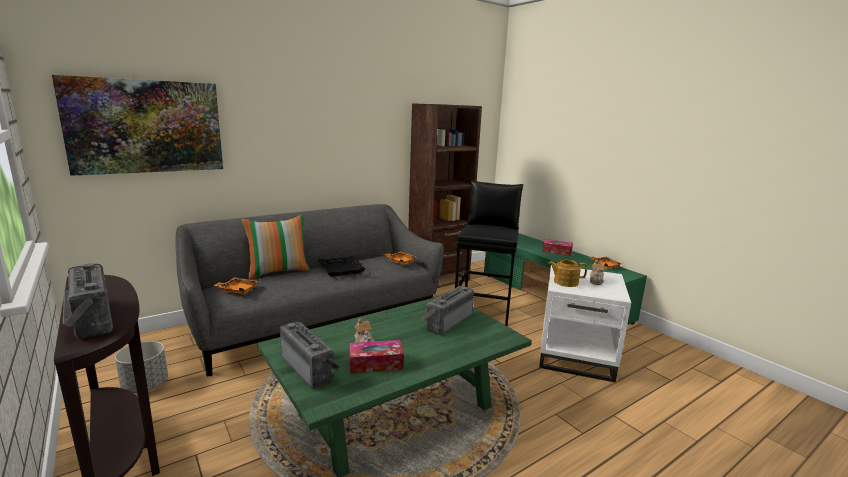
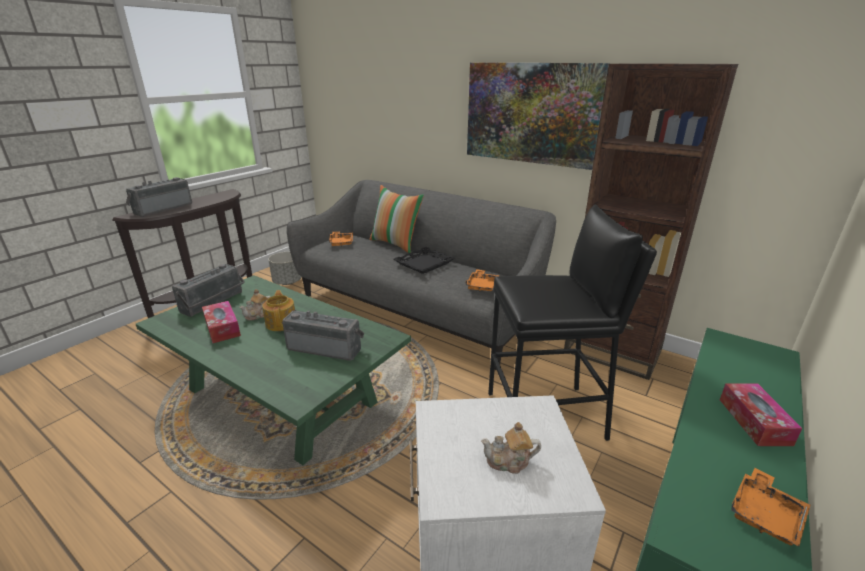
camera: 70 degrees right, 10 degrees up
(146, 126) = (353, 92): picture -> picture (530, 113)
(565, 282) = (468, 418): teapot -> teapot (281, 323)

